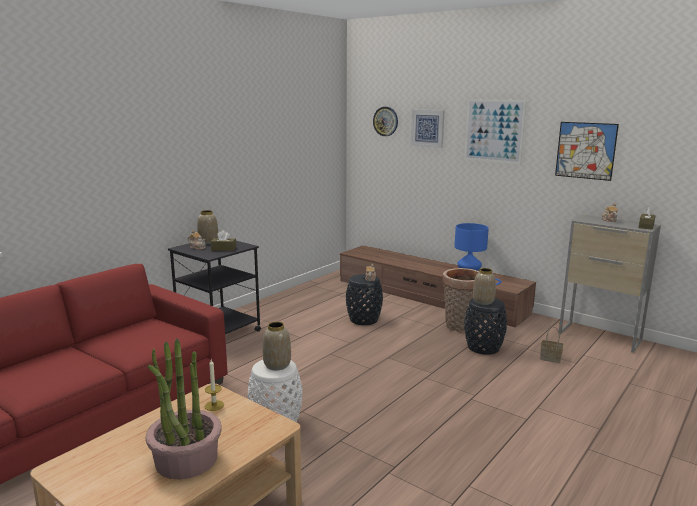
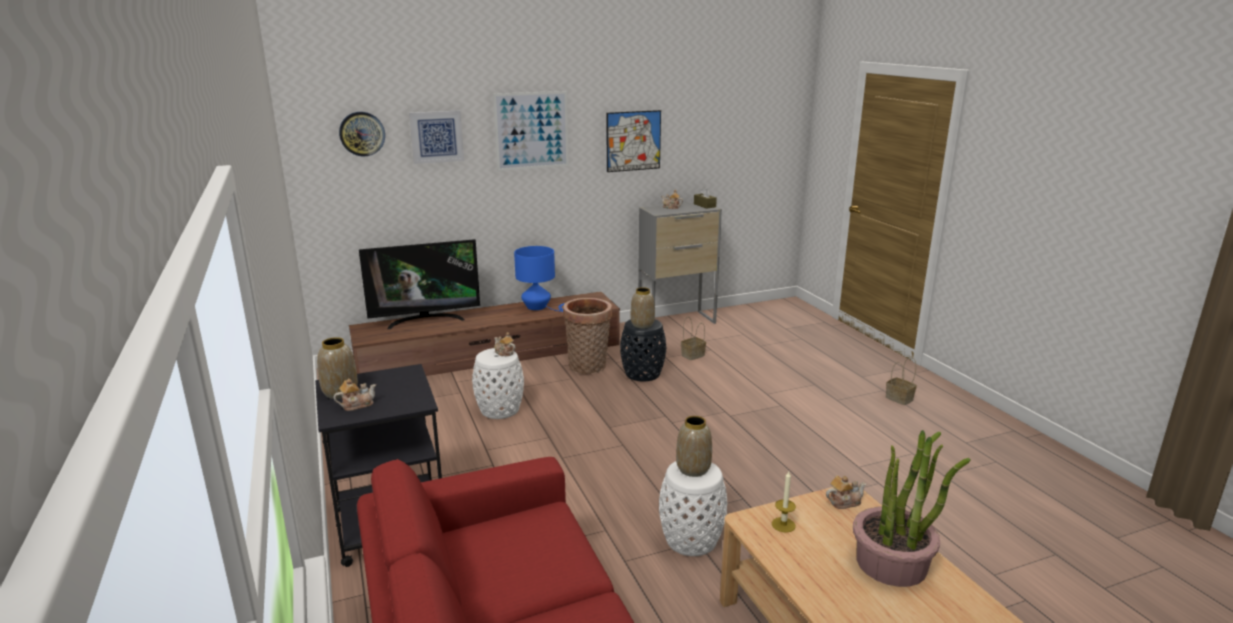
camera: 60 degrees left, 5 degrees up
(223, 249) = (399, 388): brown tissue box -> none
(265, 425) = (844, 502): none -> teapot
(363, 320) = (500, 410): black stool -> white stool
(397, 255) = (425, 320): none -> television
(660, 492) = (900, 399): none -> basket

